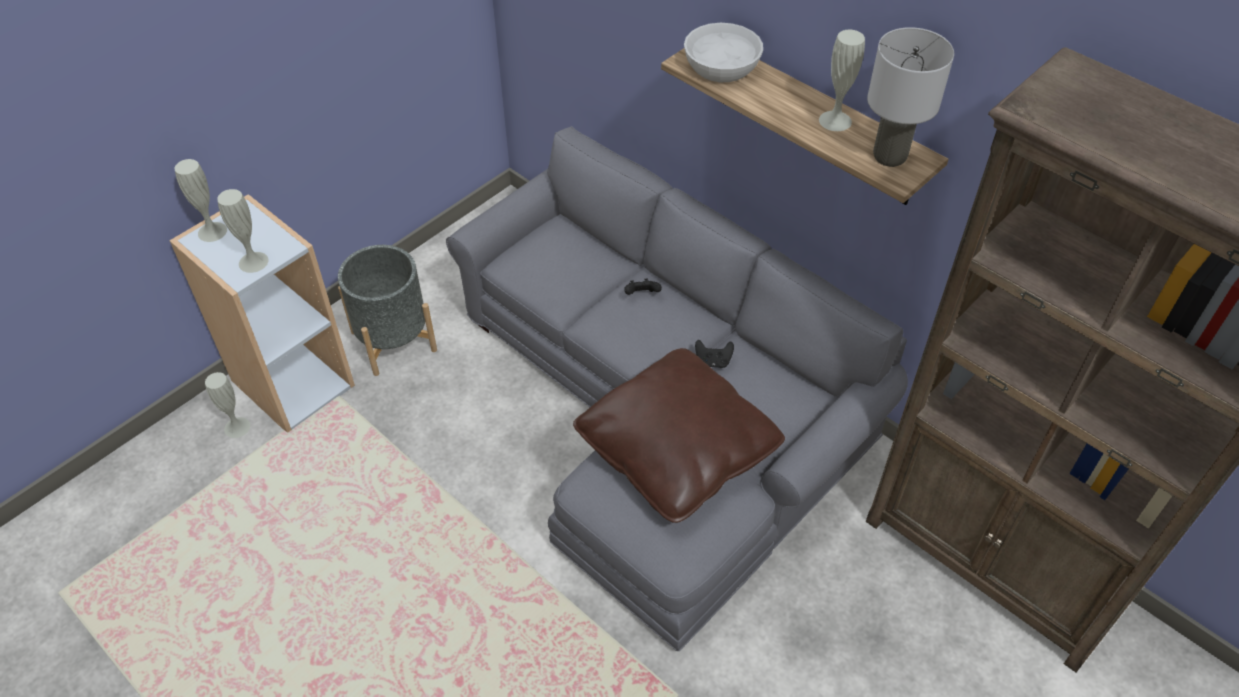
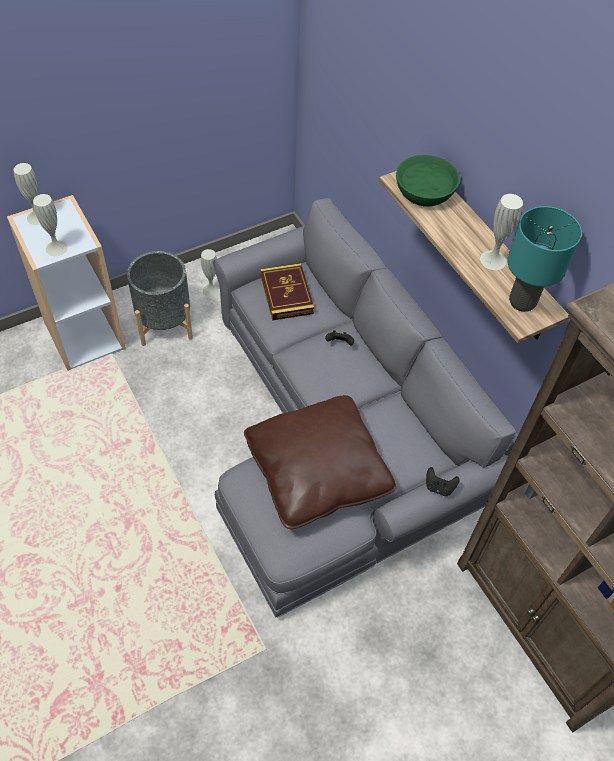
camera: 15 degrees right, 5 degrees up
(237, 427) = (35, 356): white vase -> white vase (211, 290)
(553, 256) = (286, 294): none -> book
(713, 361) = (372, 411): black game controller -> black game controller (439, 487)
(720, 66) = (423, 191): white bowl -> green bowl
(888, 158) = (521, 303): white table lamp -> turquoise table lamp

